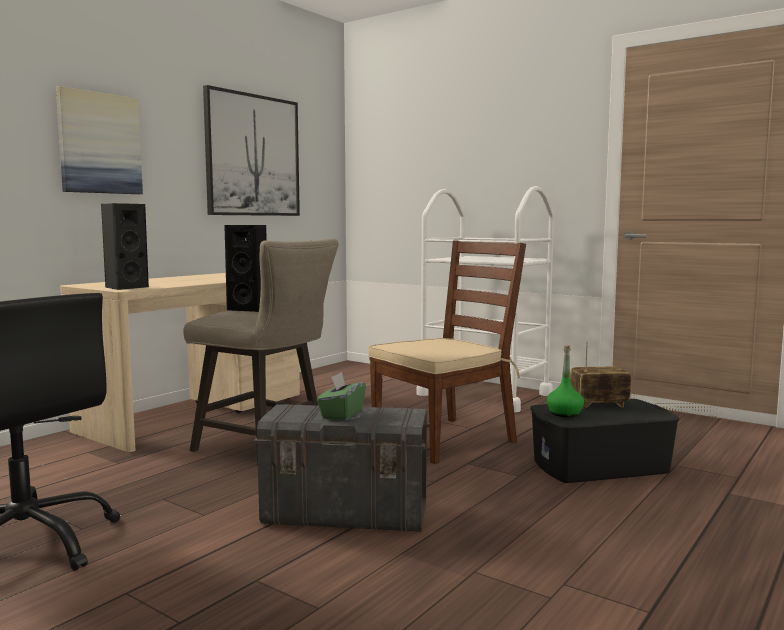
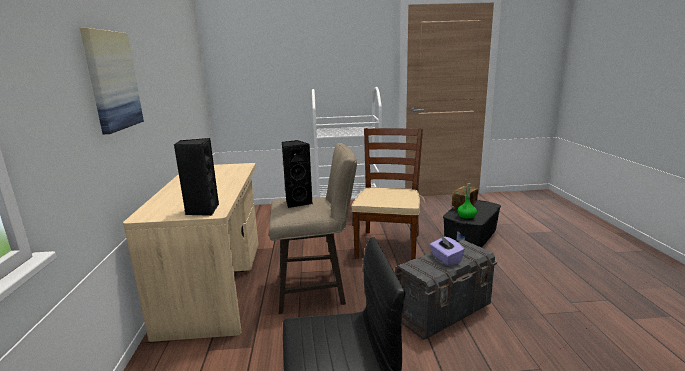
camera: 40 degrees left, 10 degrees up
(253, 155) = (175, 71): picture -> none
(341, 414) = (445, 259): green tissue box -> purple tissue box

